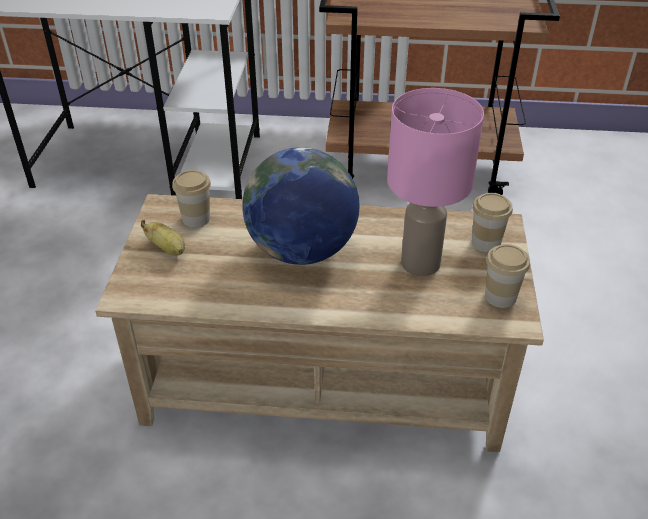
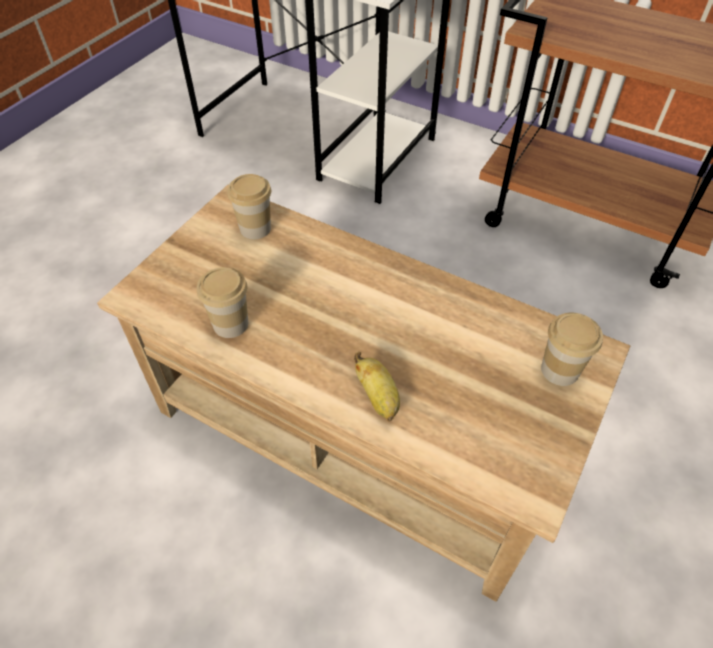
camera: 25 degrees right, 10 degrees up
(168, 249) = (206, 255): banana -> banana (378, 398)
(301, 251) = (338, 305): globe -> none
(419, 264) = (460, 369): pink table lamp -> none
(500, 297) = (534, 453): cup -> cup (230, 324)

